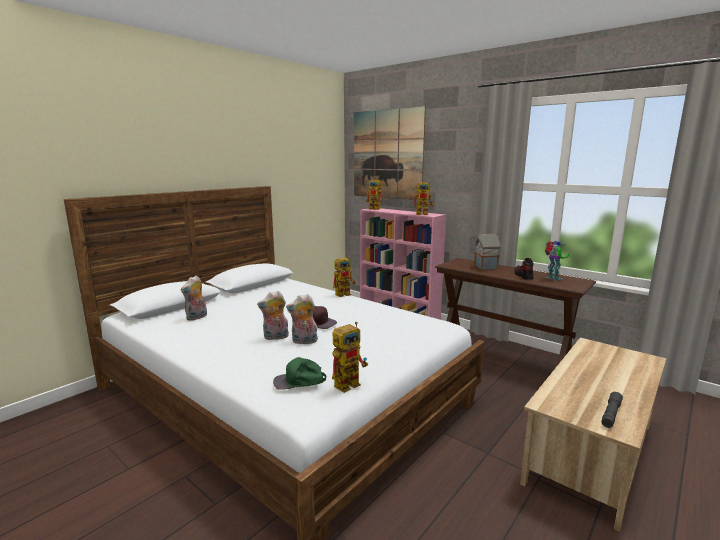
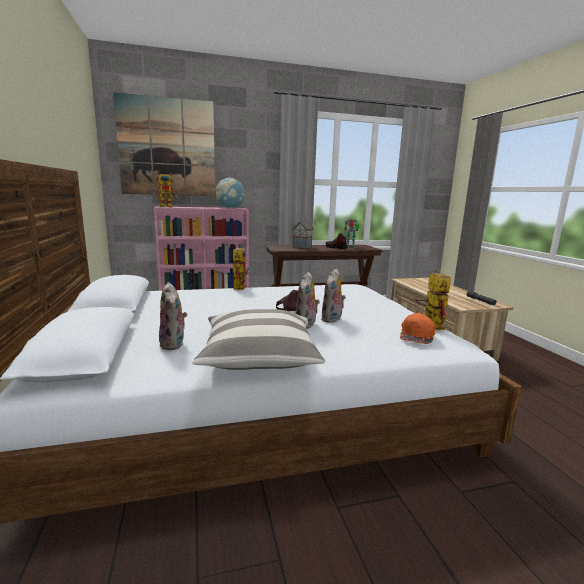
camera: 55 degrees left, 0 degrees up
(196, 342) = (259, 357): none -> pillow
(299, 381) = (417, 335): green cap -> orange cap
(424, 214) = (230, 208): toy robot -> globe

